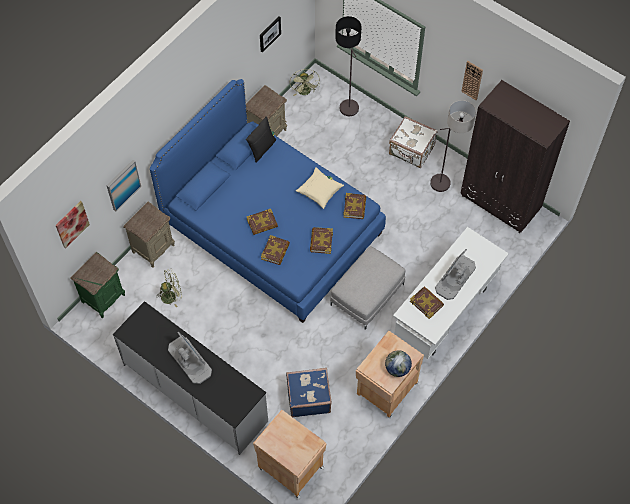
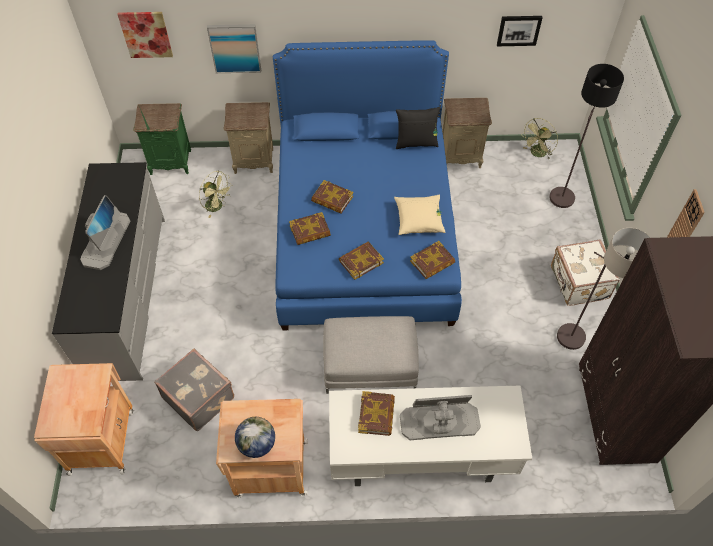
camera: 50 degrees right, 5 degrees down
(308, 397) = (199, 397): blue suitcase -> grey suitcase

